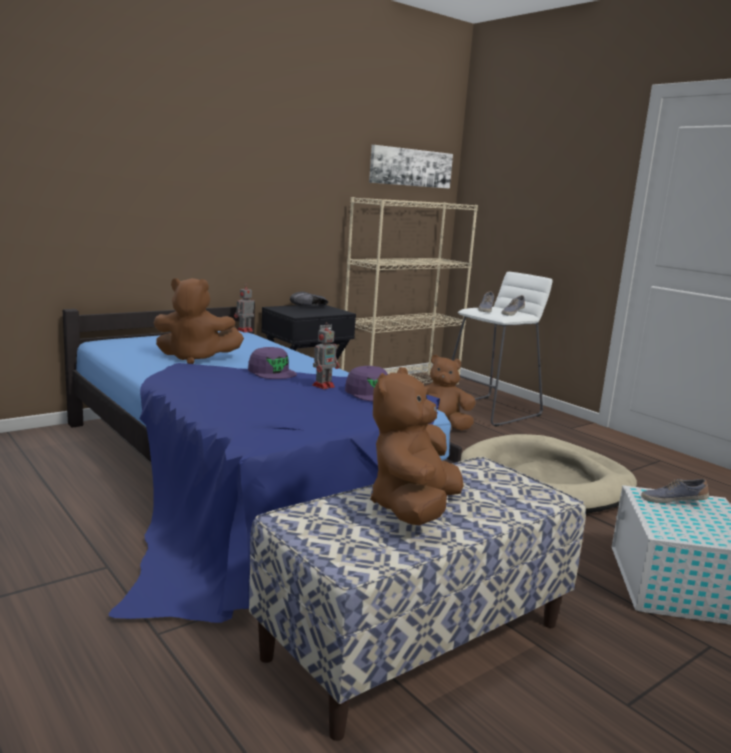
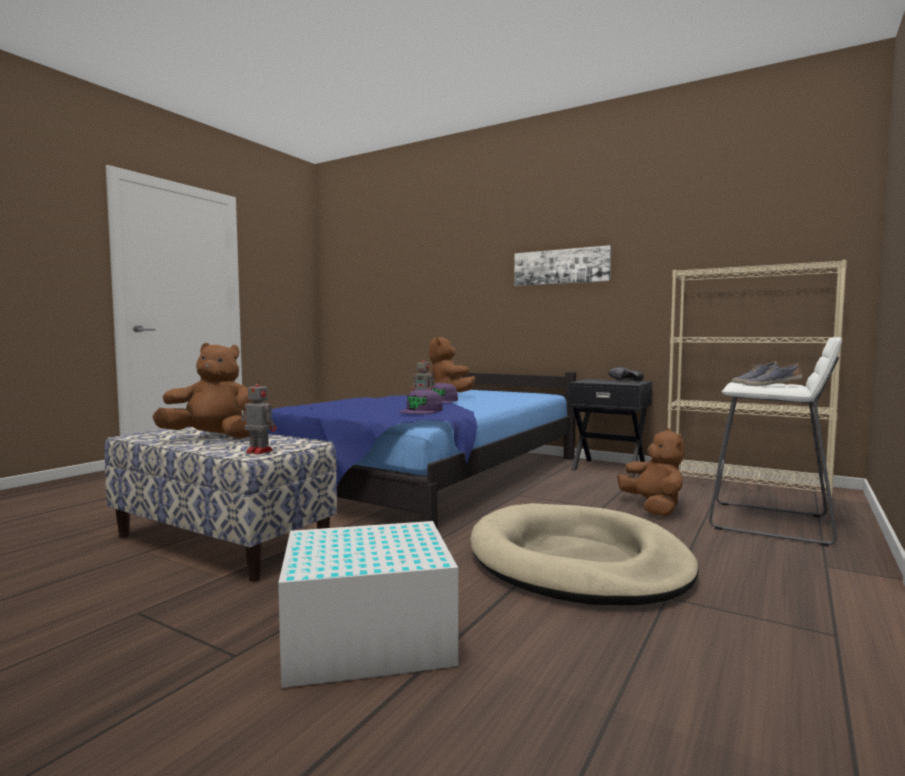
camera: 70 degrees right, 10 degrees down
(244, 330) = (553, 394): toy robot -> toy robot (258, 451)
(410, 167) = (781, 233): picture -> picture (561, 266)
(673, 501) = (407, 540): shoe -> none

